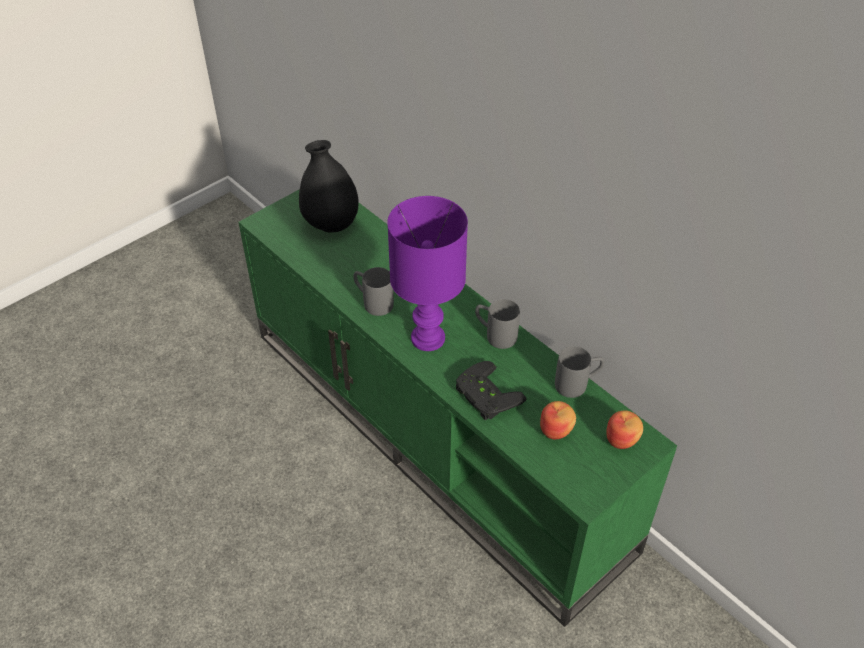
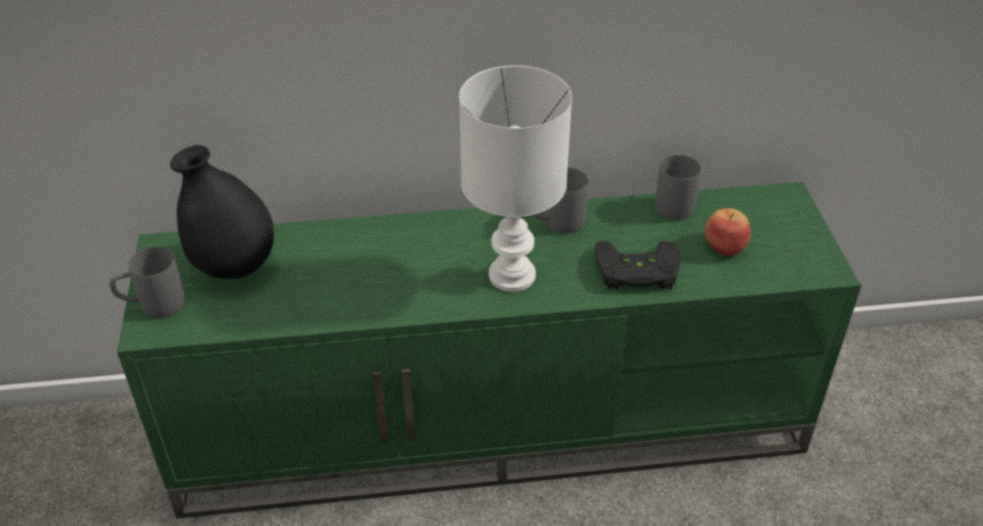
camera: 55 degrees left, 5 degrees down
(373, 302) = (409, 293): grey mug -> grey mug (152, 306)
(429, 338) = (512, 274): purple table lamp -> white table lamp
(622, 439) = (771, 210): apple -> none

